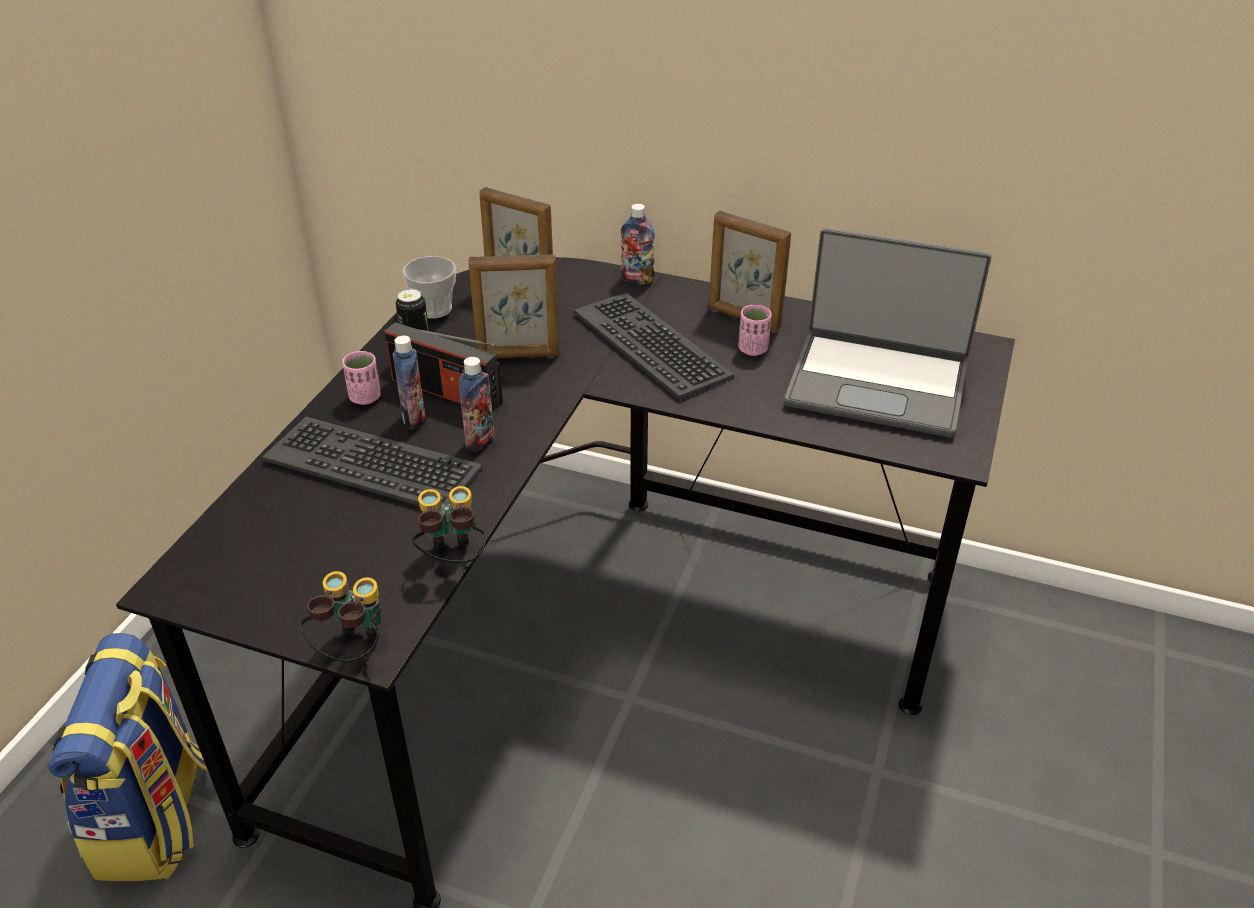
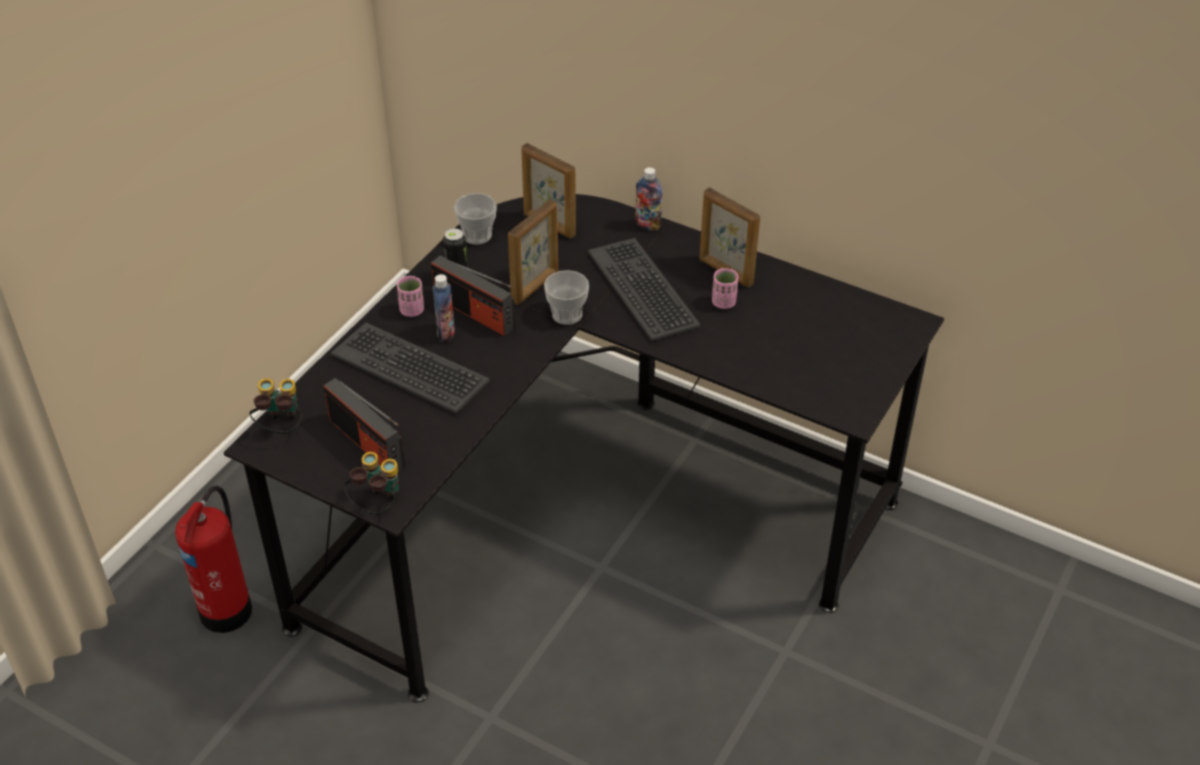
camera: 10 degrees right, 5 degrees up
(157, 820) = (228, 608): backpack -> fire extinguisher
(326, 566) = (367, 443): none -> radio
(452, 558) = (455, 449): binoculars -> binoculars (281, 428)
(480, 441) = (492, 358): bottle -> none
(518, 355) = (535, 286): picture frame -> picture frame turned 60 degrees counterclockwise
(565, 381) = (567, 314): none -> cup
(877, 384) = (813, 346): laptop -> none

